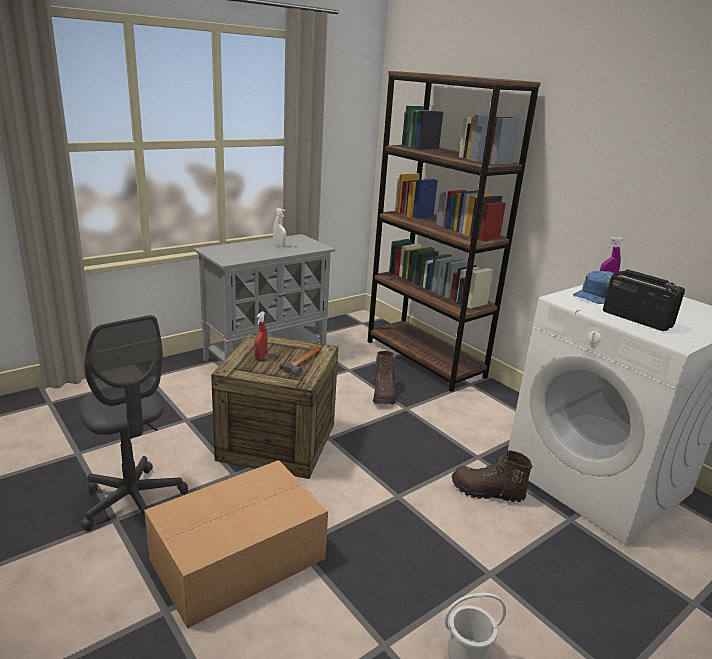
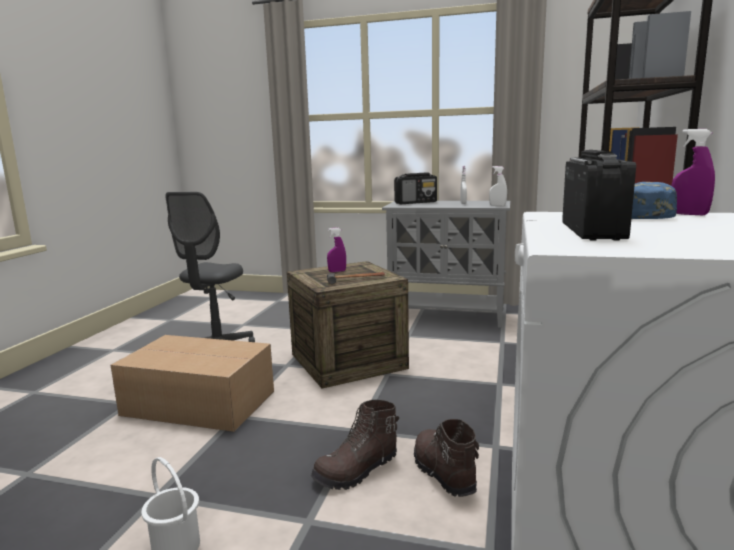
camera: 55 degrees right, 10 degrees down
(231, 250) = (416, 202): none -> radio
(261, 357) = (337, 271): red spray bottle -> purple spray bottle
(319, 246) = (497, 206): none -> white spray bottle
(383, 394) = (499, 367): brown boot -> brown boot (357, 471)

